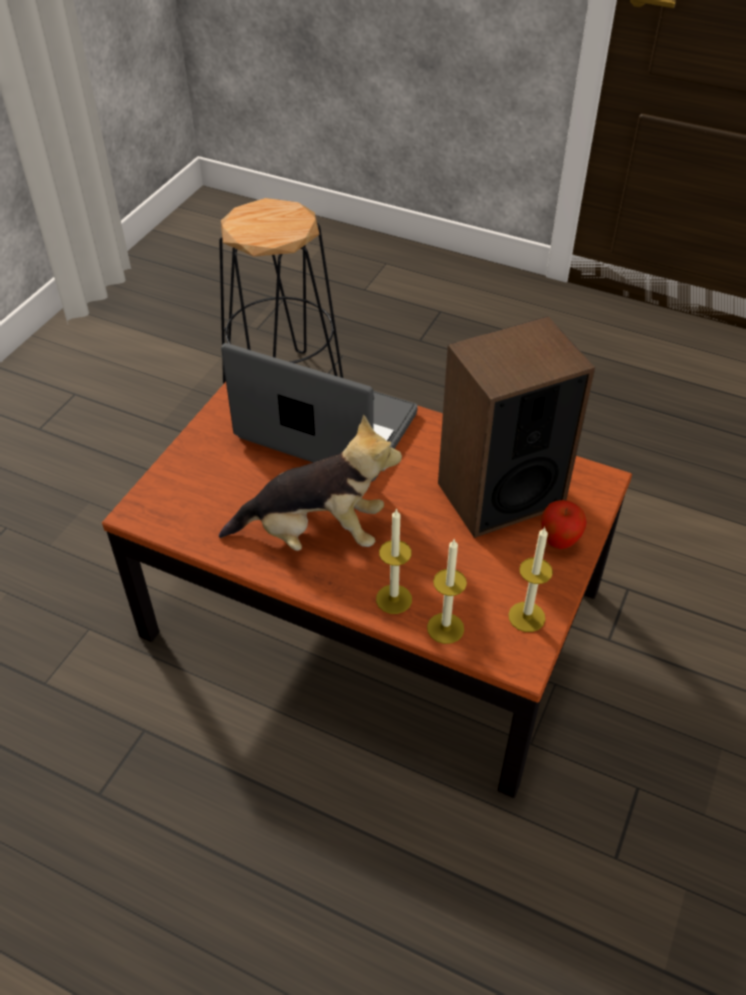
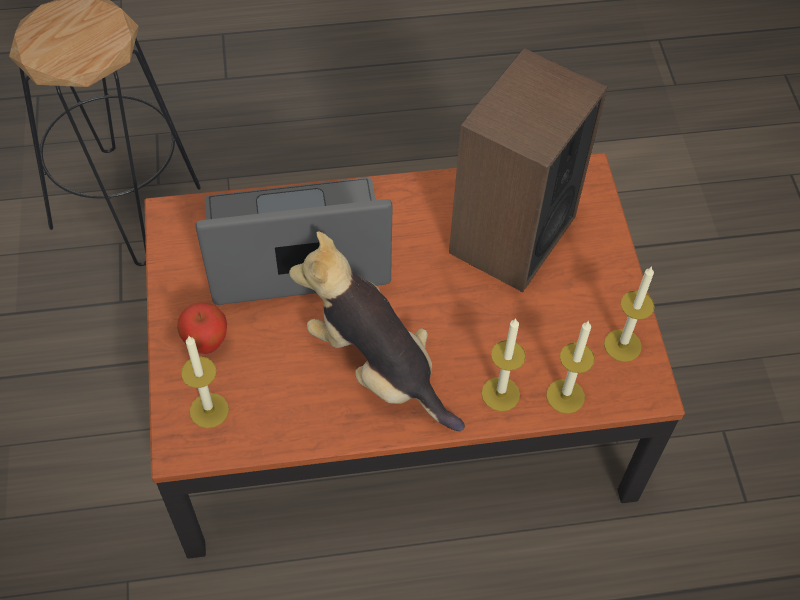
camera: 35 degrees left, 10 degrees up
(174, 500) = (209, 410): none -> candle
(315, 533) = (377, 368): plush toy -> plush toy turned 105 degrees counterclockwise
(559, 541) = (595, 256): apple -> apple (206, 343)

